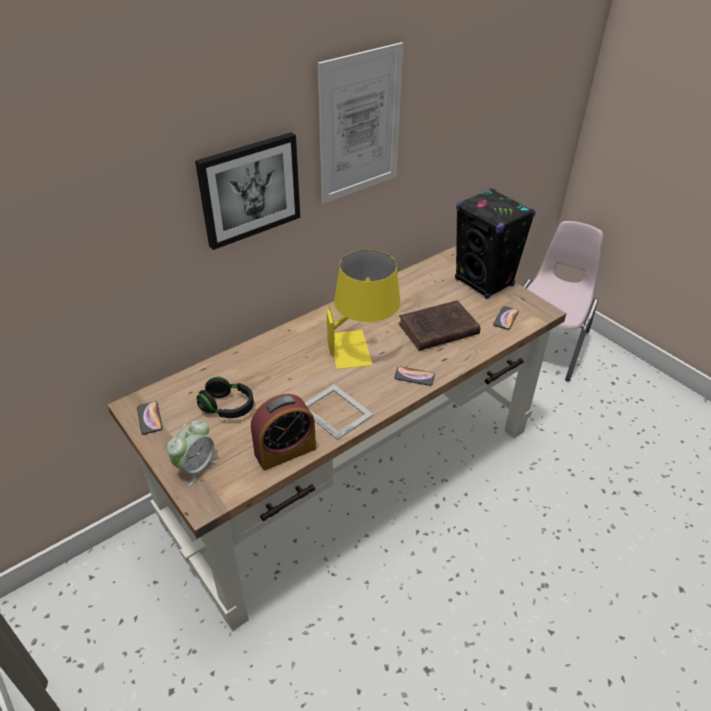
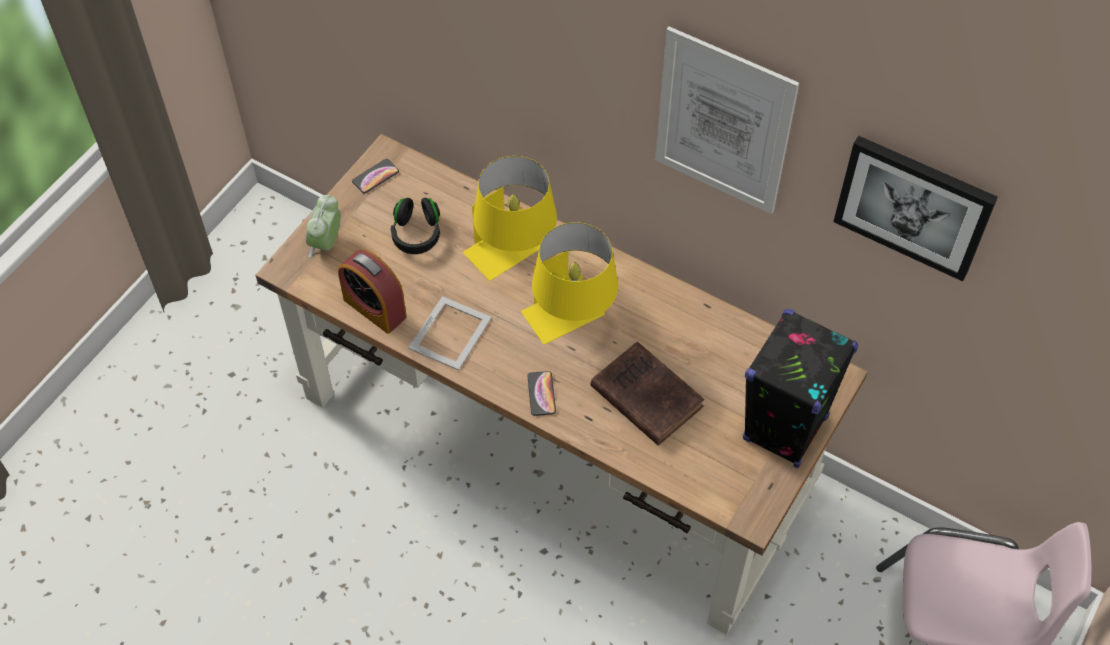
camera: 70 degrees right, 15 degrees up
(196, 467) = (326, 243): alarm clock -> alarm clock turned 90 degrees clockwise
(249, 189) = (565, 79): picture -> picture (914, 206)
(287, 360) = (513, 258): none -> yellow table lamp
(506, 318) = (710, 472): phone -> none

